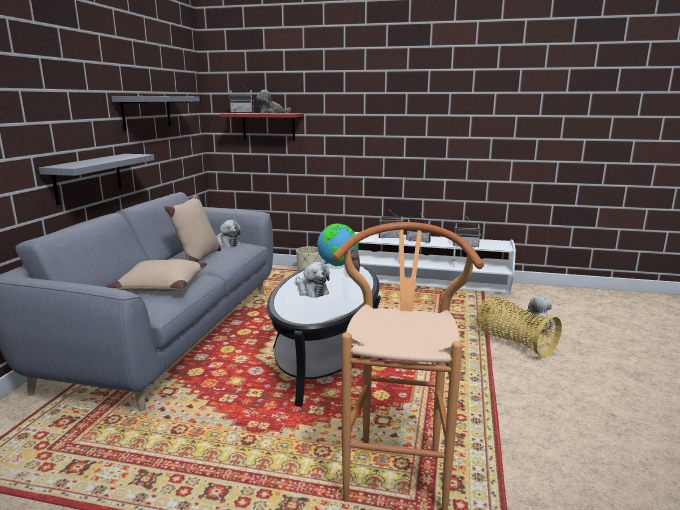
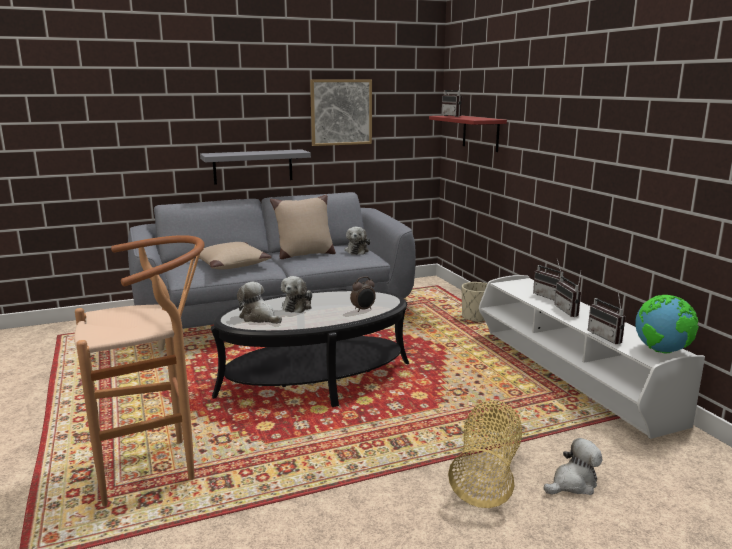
camera: 55 degrees right, 0 degrees up
(146, 112) = (341, 112): grey shelf -> picture
(271, 113) = (470, 118): plush toy -> plush toy (259, 318)
(338, 265) = (382, 297): globe -> globe (662, 351)

